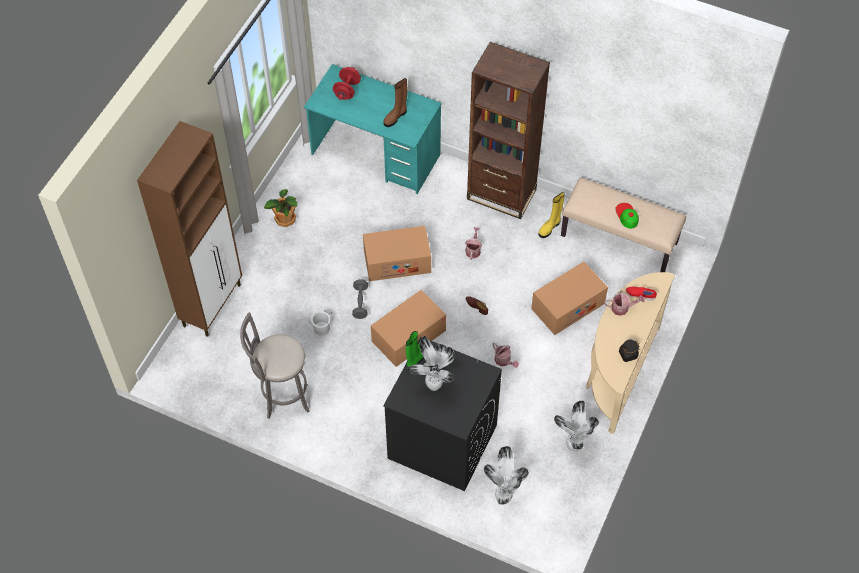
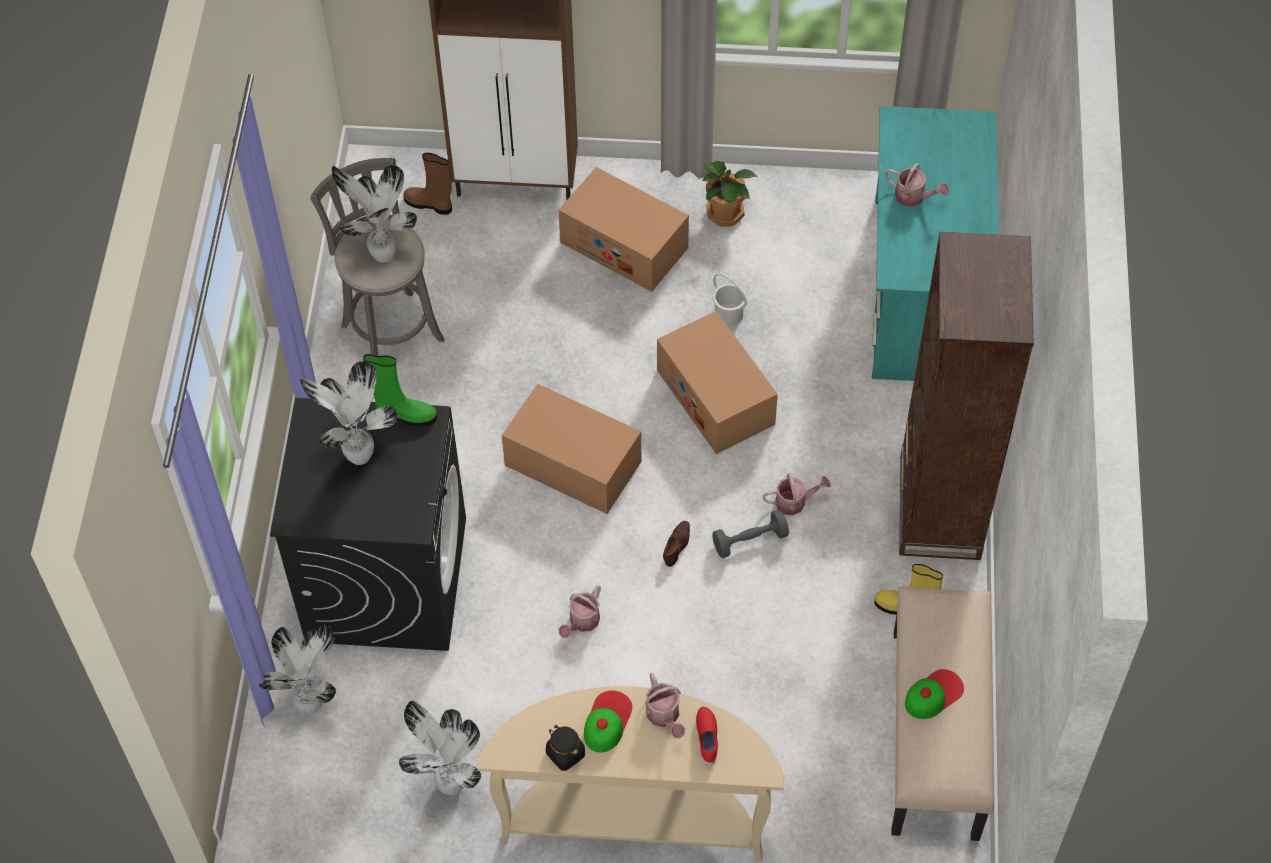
camera: 70 degrees right, 0 degrees up
(282, 353) = (381, 254): none -> potted plant
(321, 328) = (535, 337): white bucket -> white bucket (728, 314)
(347, 90) = (948, 152): red dumbbell -> none
(360, 303) = (608, 373): grey dumbbell -> grey dumbbell (750, 540)
(367, 113) = (913, 197): none -> watering can
(396, 117) = (929, 239): brown boot -> brown boot (430, 204)
(568, 306) = (743, 690): cardboard box -> cardboard box (624, 245)
(616, 332) = (607, 721): none -> cap

